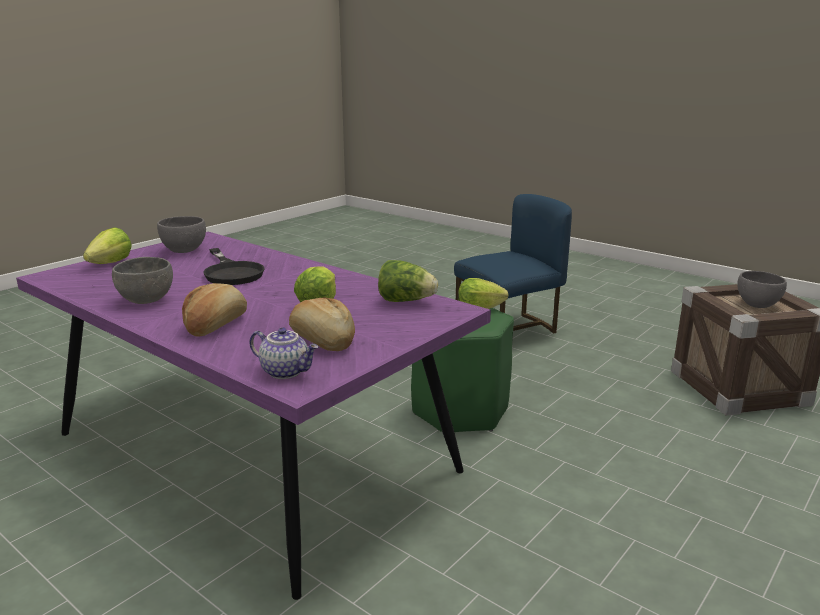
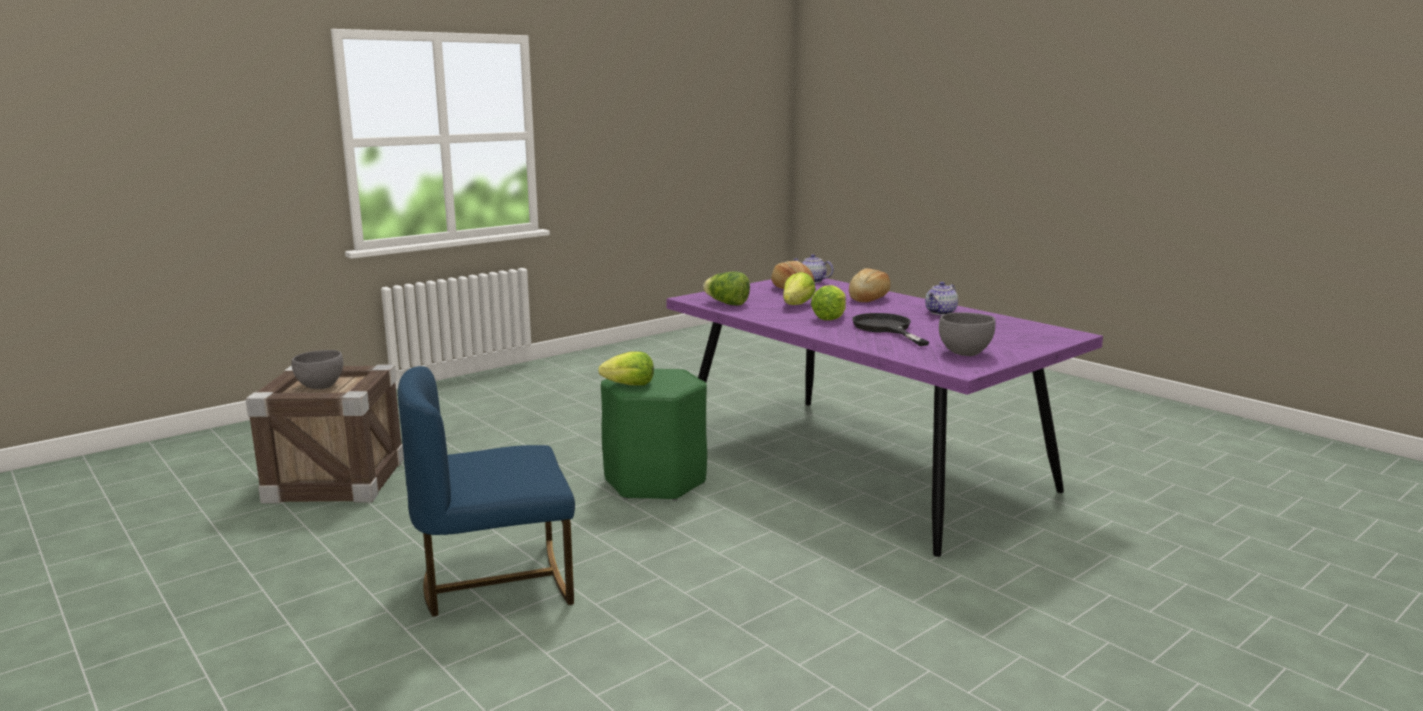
camera: 170 degrees left, 5 degrees down
(111, 263) = (1028, 343): lettuce -> lettuce (830, 317)
(146, 300) = (941, 313): grey bowl -> teapot

